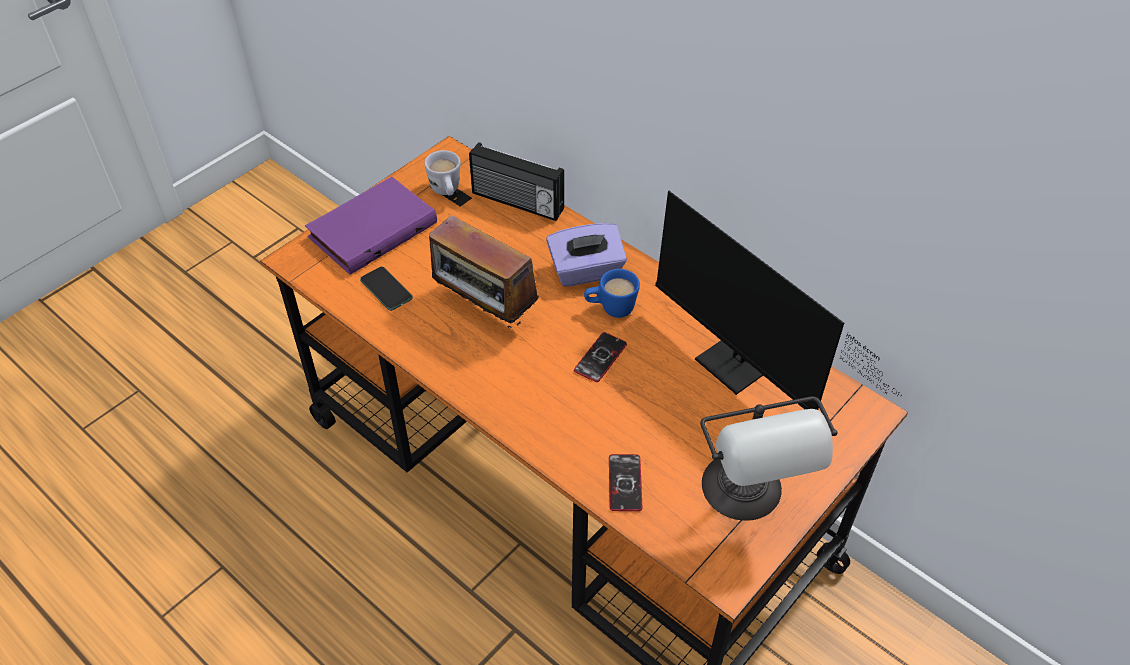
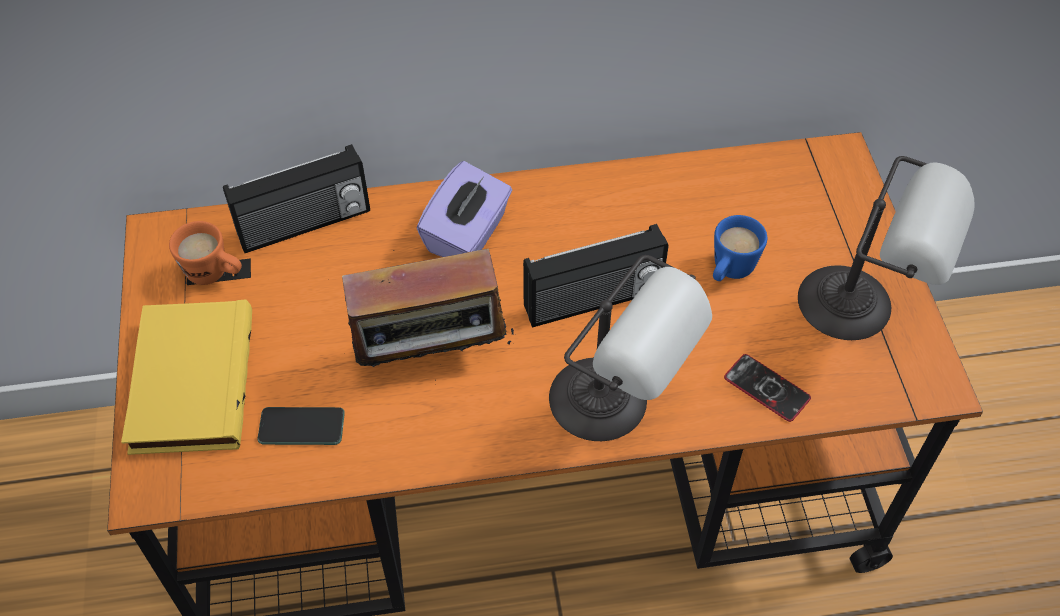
camera: 50 degrees left, 5 degrees up
(372, 228) = (189, 381): purple book -> yellow book
(446, 192) = (215, 274): white mug -> orange mug
(535, 416) = (617, 406): none -> table lamp
(600, 358) = (593, 301): phone -> radio
(610, 309) = (538, 250): blue mug -> blue mug (729, 272)
(741, 370) = (712, 207): monitor -> none

